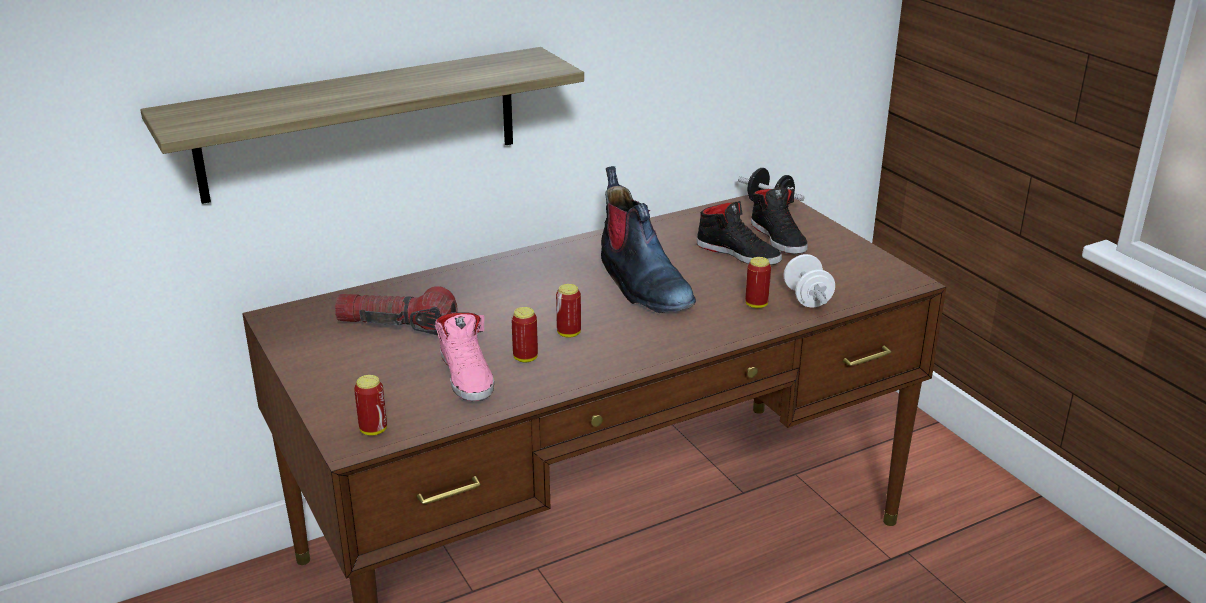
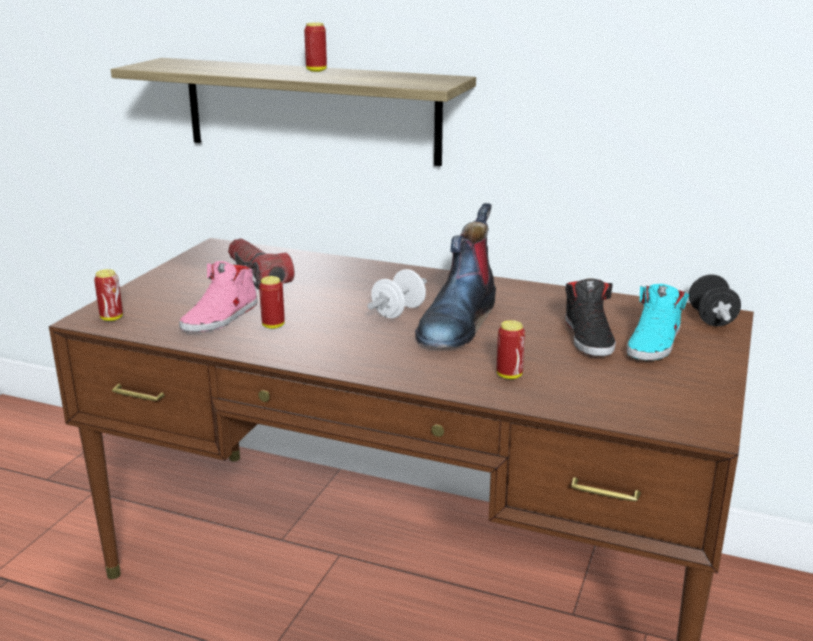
camera: 50 degrees right, 5 degrees down
(569, 333) = (333, 326): can -> can (316, 70)
(779, 238) = (655, 344): black shoe -> turquoise shoe
(807, 298) = (564, 393): white dumbbell -> white dumbbell (398, 312)

